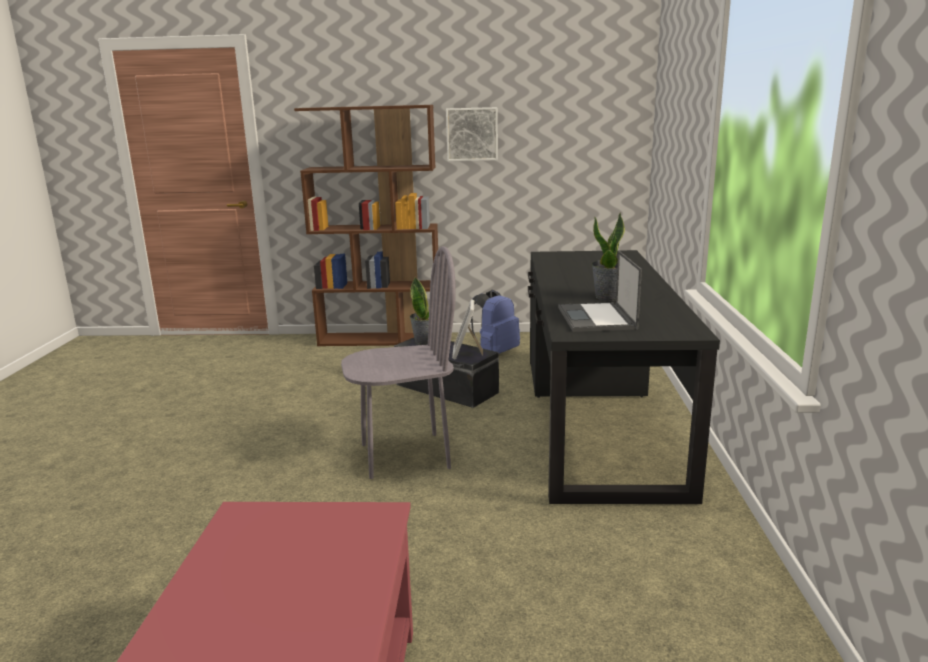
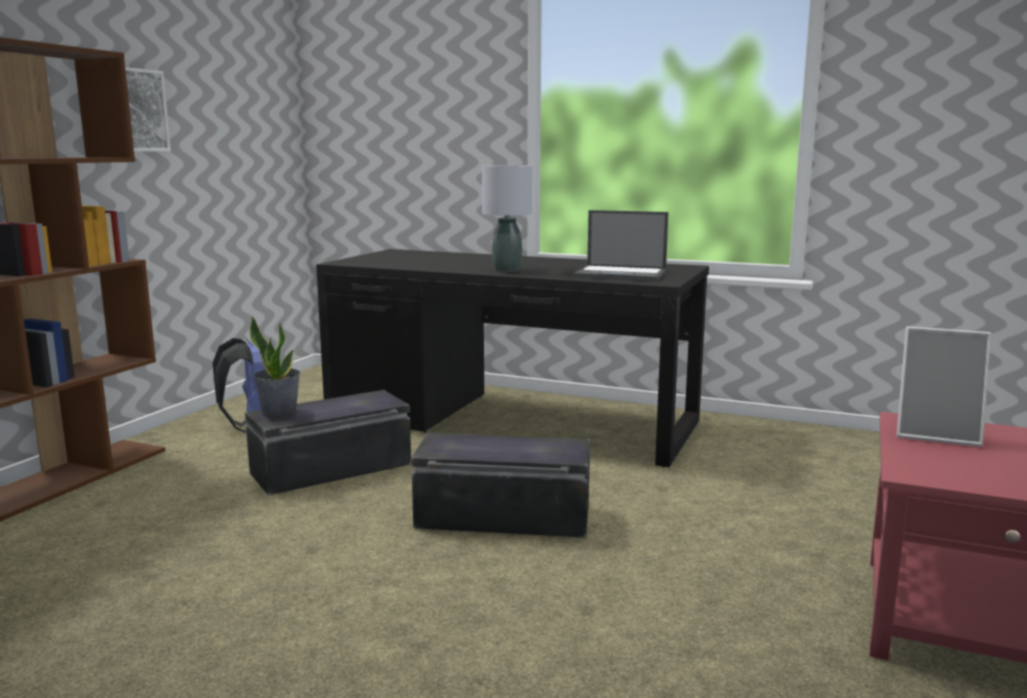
camera: 70 degrees left, 5 degrees down
(405, 455) = (503, 517): grey chair -> black storage box
(466, 353) = (364, 401): picture frame -> picture frame (937, 434)
(569, 288) = (507, 270): none -> grey table lamp
(609, 297) = (555, 267): potted plant -> none

